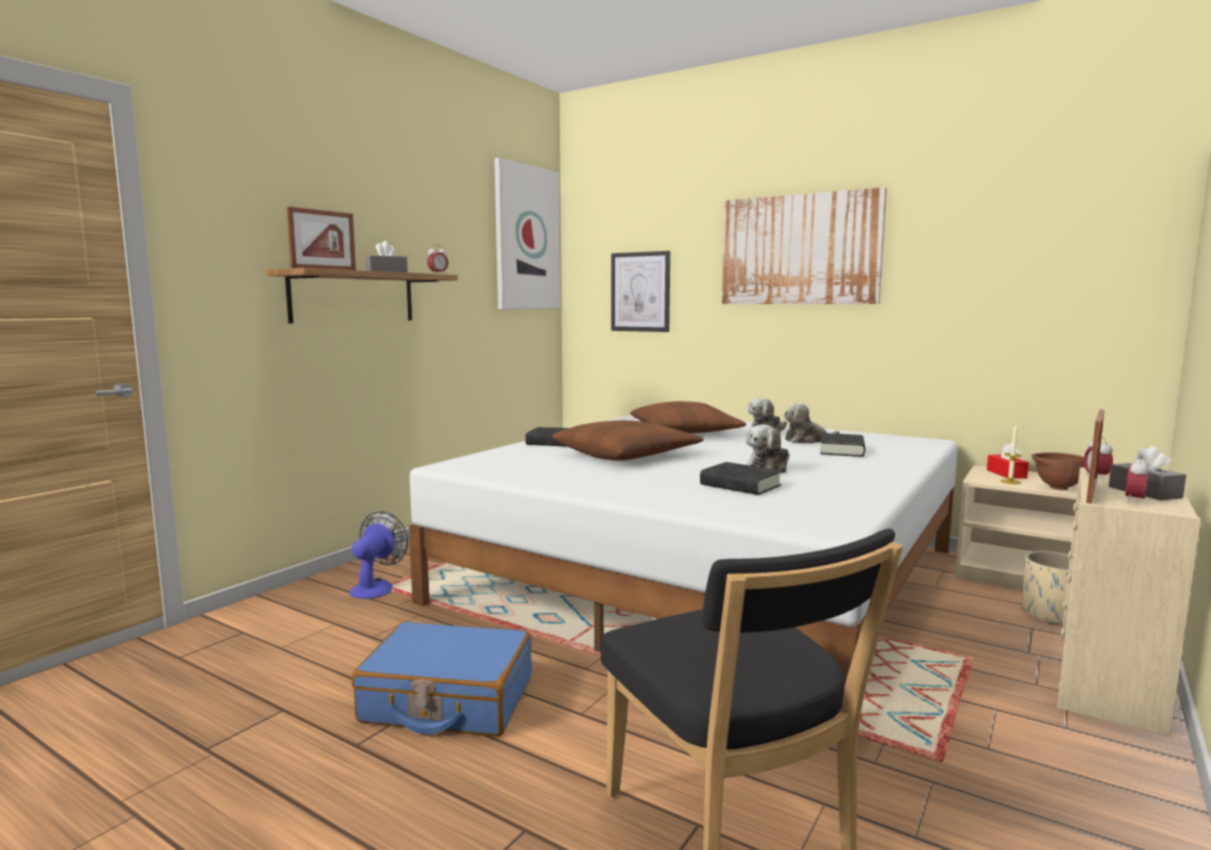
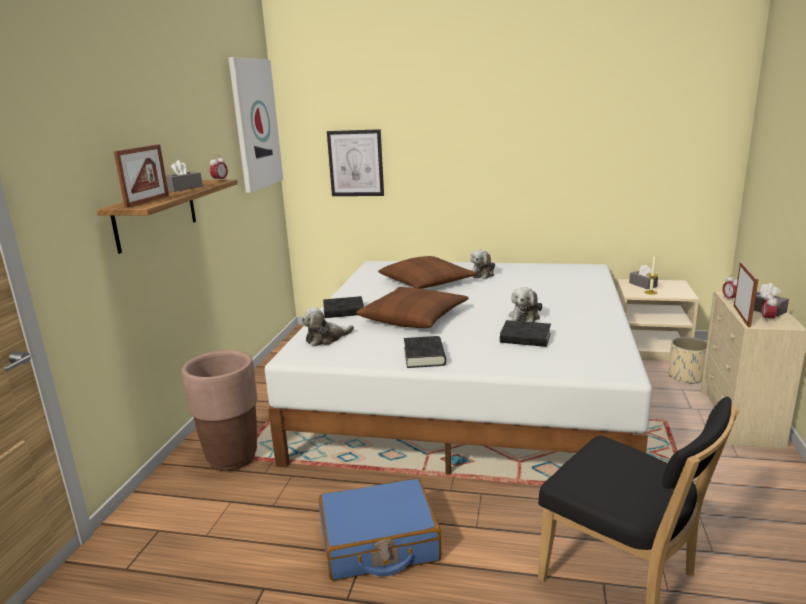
camera: 20 degrees left, 10 degrees up
(376, 587) = (232, 458): fan -> brown planter
(799, 250) = (489, 129): picture -> none
(807, 440) = (518, 279): plush toy -> plush toy (326, 339)
(842, 450) = (551, 287): black book -> black book (424, 356)
(1006, 474) = (642, 285): red tissue box -> grey tissue box
(1055, 488) = (679, 294): brown bowl -> none

